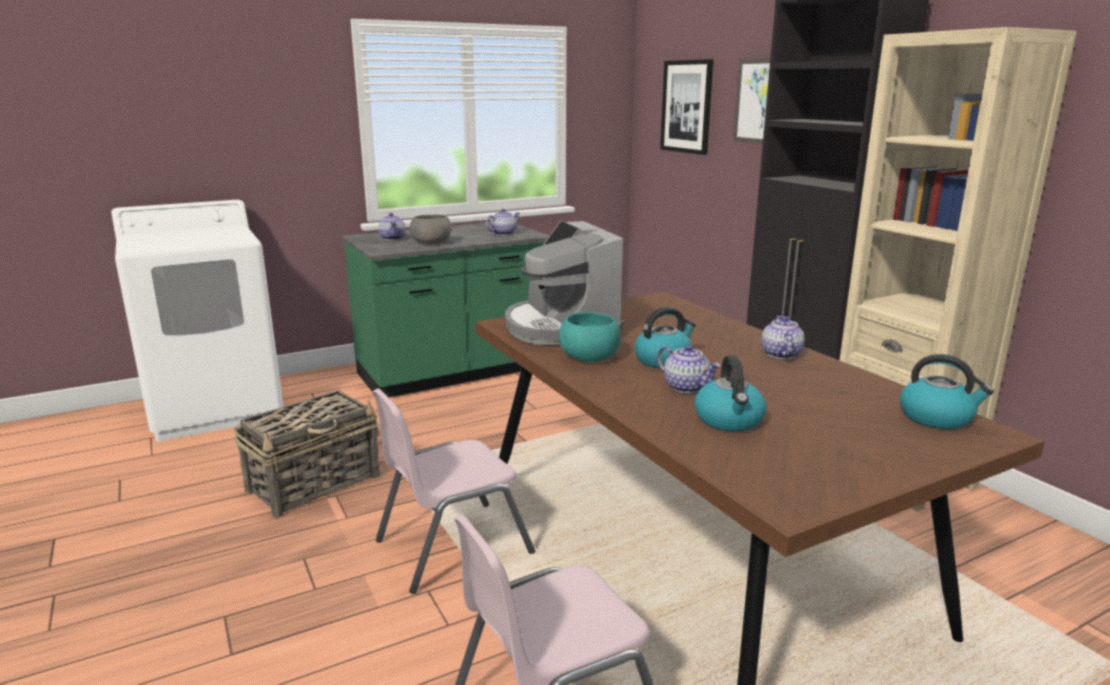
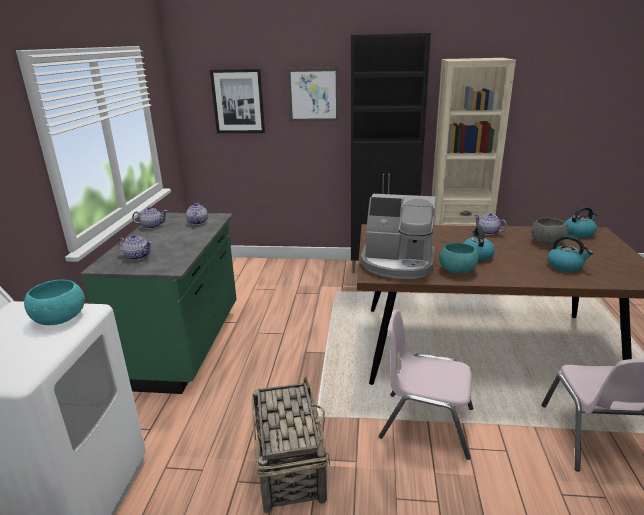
camera: 55 degrees left, 5 degrees up
(223, 237) = (59, 318): none -> turquoise bowl
(431, 242) = (180, 247): grey bowl -> grey bowl (546, 242)
(452, 546) = (426, 423): pink chair -> pink chair turned 105 degrees clockwise
(686, 387) = (518, 262): teapot -> teapot (152, 226)

